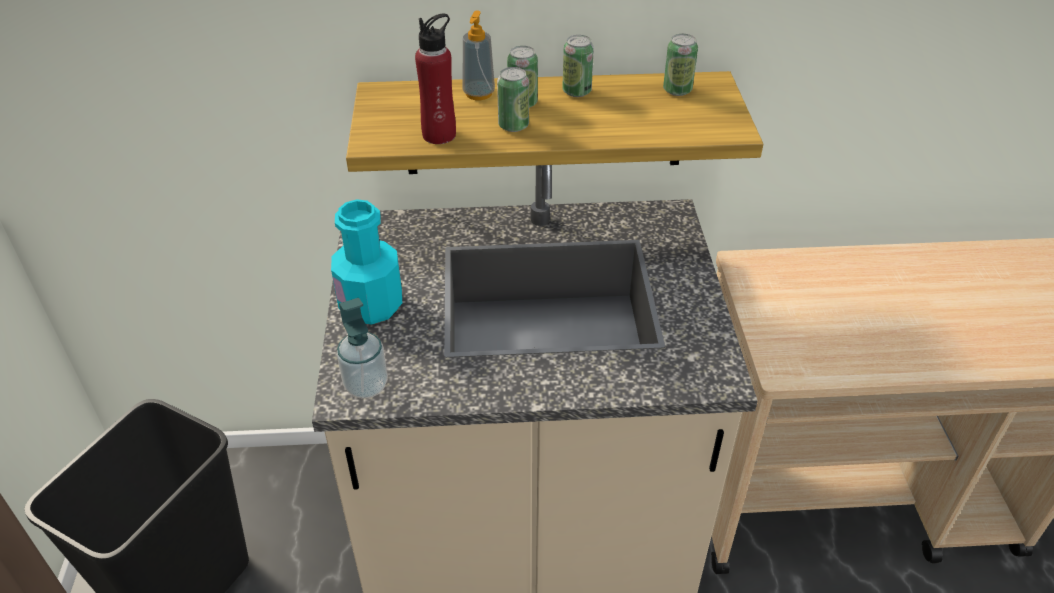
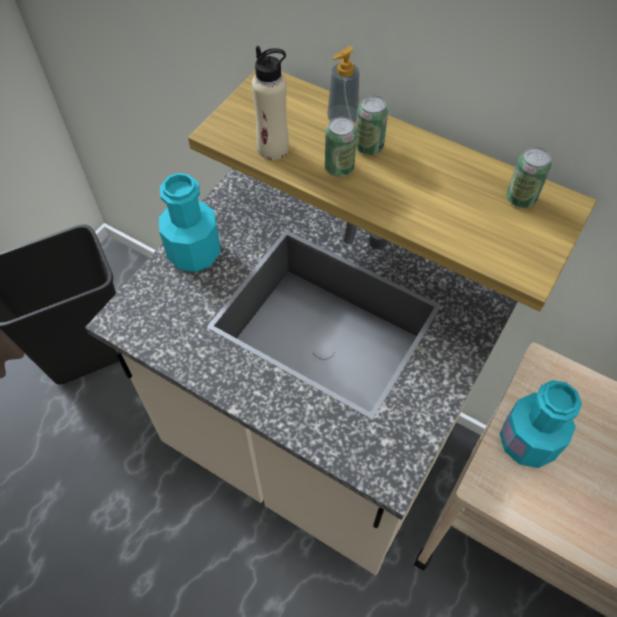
camera: 35 degrees right, 15 degrees up
(366, 386) = (138, 320): soap dispenser -> none
(439, 135) = (273, 148): red bottle -> beige bottle
(576, 91) = (426, 156): can -> none
(781, 322) = (527, 442): none -> turquoise bottle

